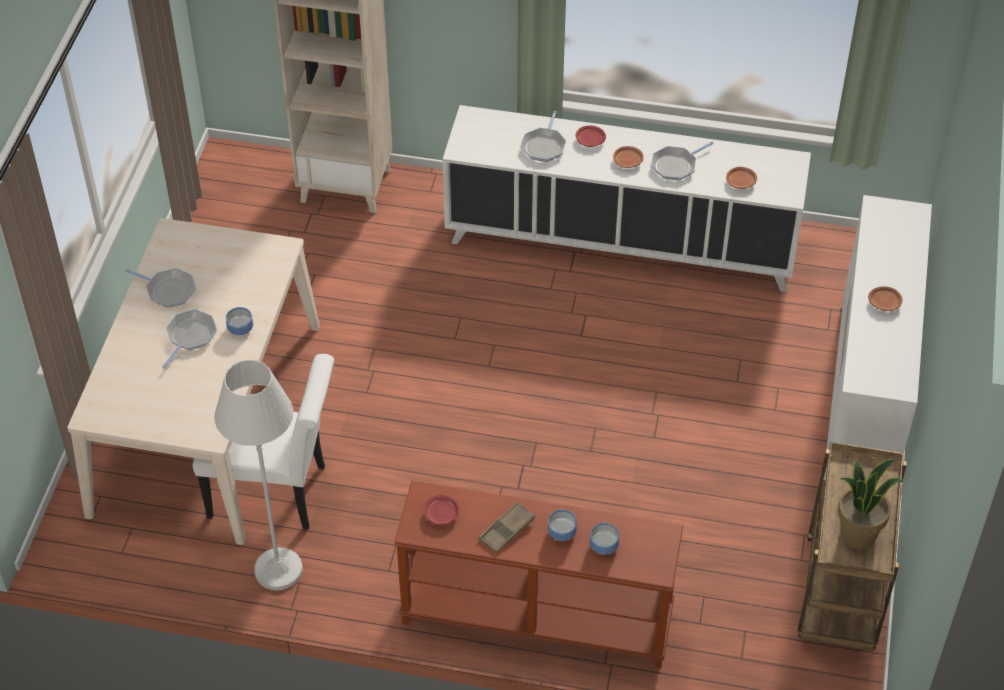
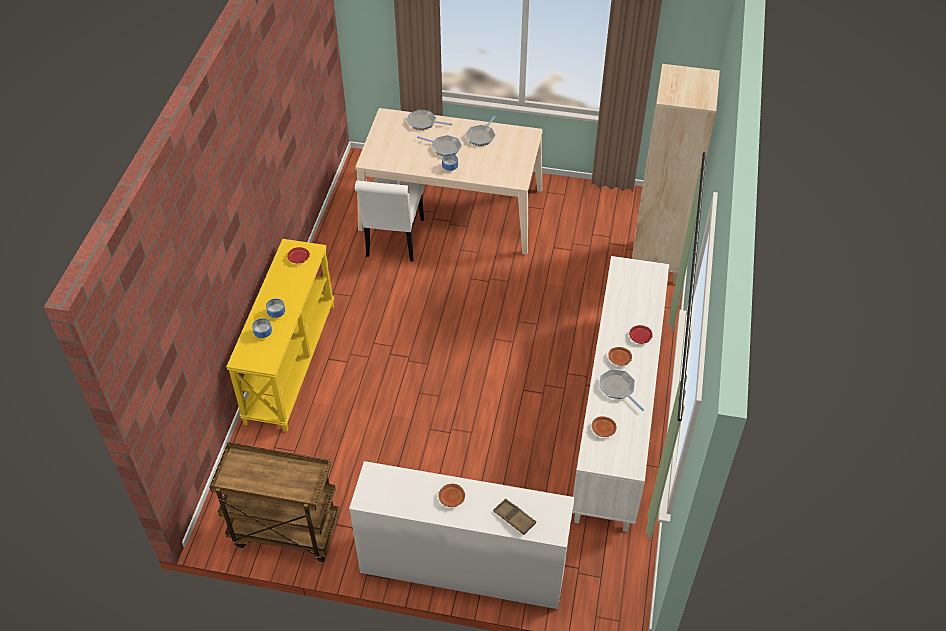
camera: 90 degrees right, 0 degrees up
(278, 570) = (338, 245): white floor lamp -> none
(507, 530) = (282, 287): brown tray -> brown tray (514, 518)
(535, 618) = (290, 362): brown console table -> yellow console table
(544, 146) = (630, 310): frying pan -> frying pan (423, 122)
(857, 534) = (253, 474): potted plant -> none

